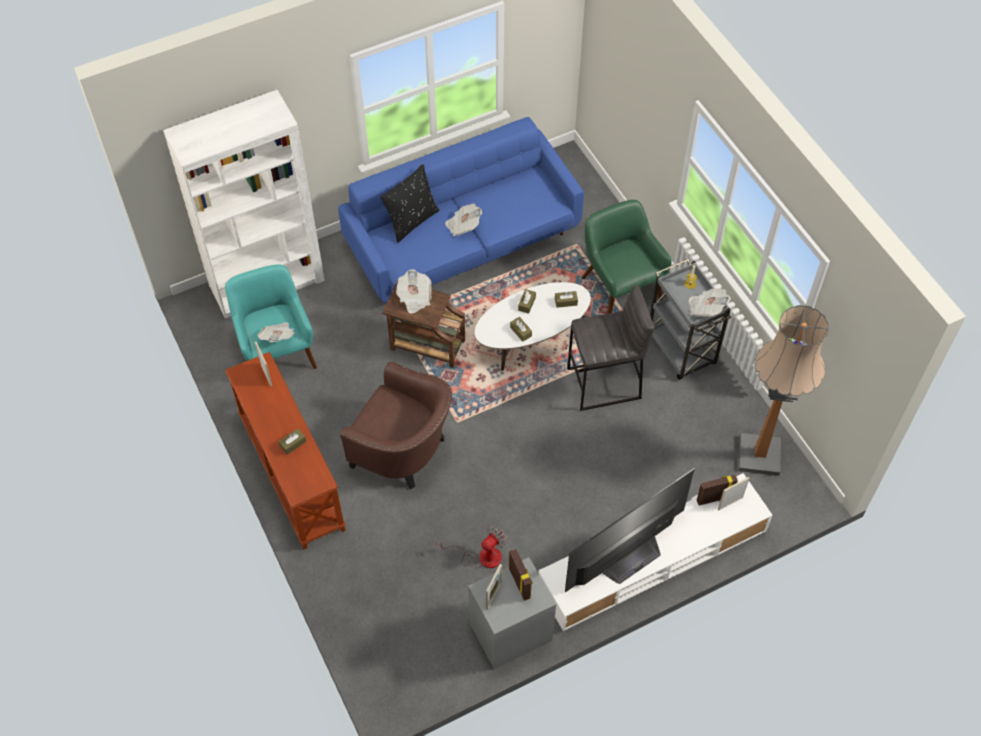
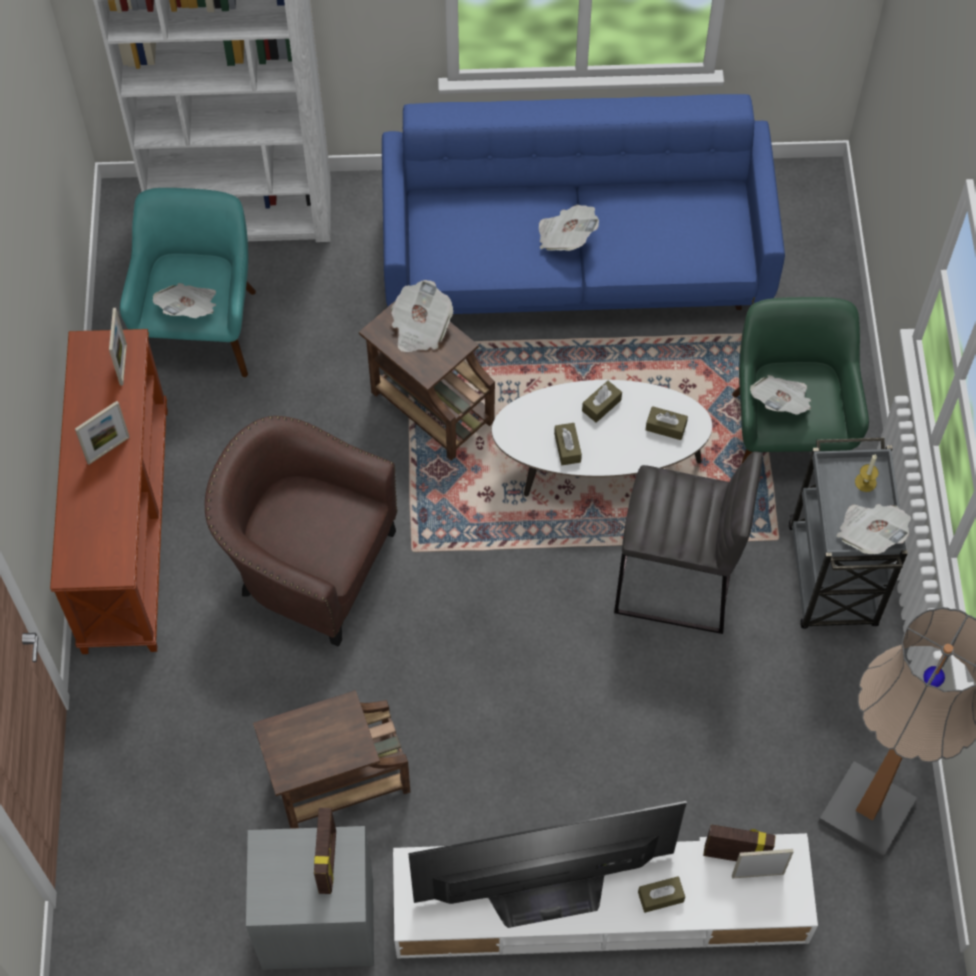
camera: 25 degrees right, 5 degrees up
(293, 444) = (105, 490): brown tissue box -> brown tissue box (660, 897)
(404, 452) = (307, 564): brown armchair -> brown armchair turned 150 degrees clockwise
(411, 221) = (489, 198): black pillow -> none
(481, 556) = (337, 782): fan -> brown side table
(493, 596) = (277, 864): picture frame -> picture frame (108, 450)
(619, 266) = (781, 403): none -> newspaper

